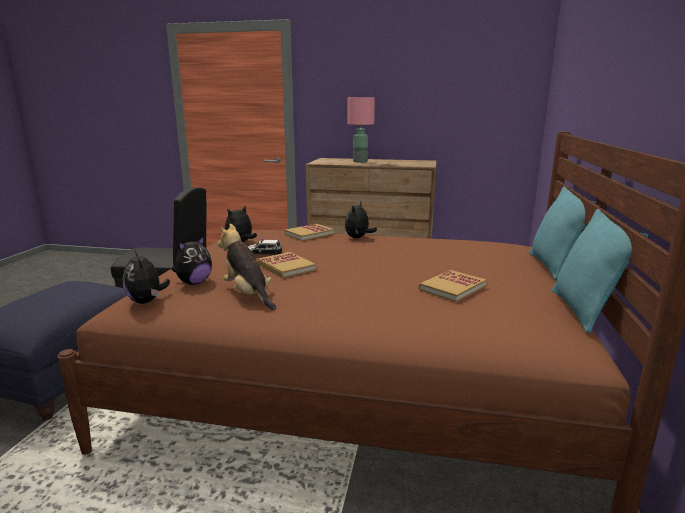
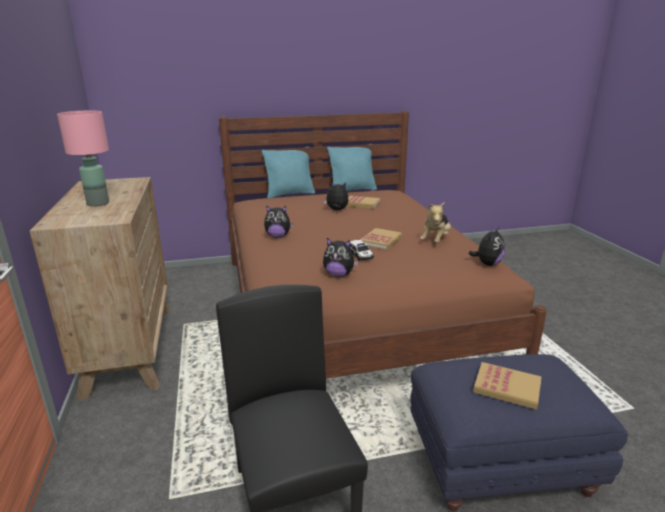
camera: 115 degrees left, 5 degrees up
(194, 283) = (445, 259): plush toy -> plush toy (337, 210)
(309, 234) = (283, 253): book -> book (507, 387)

